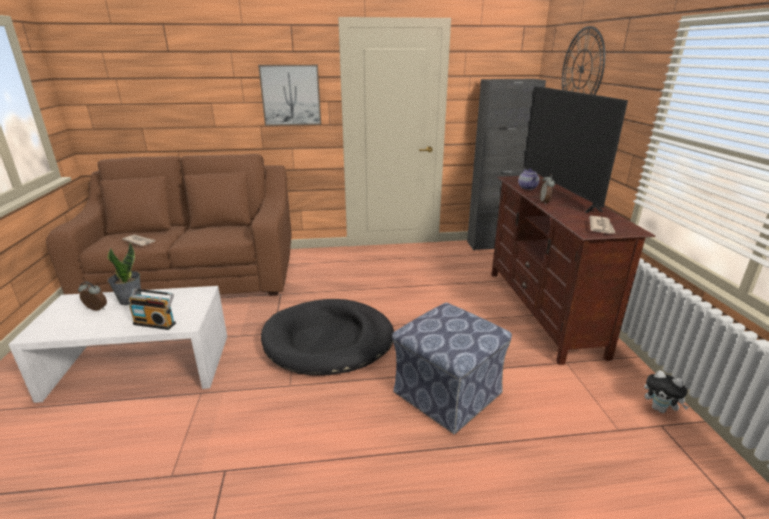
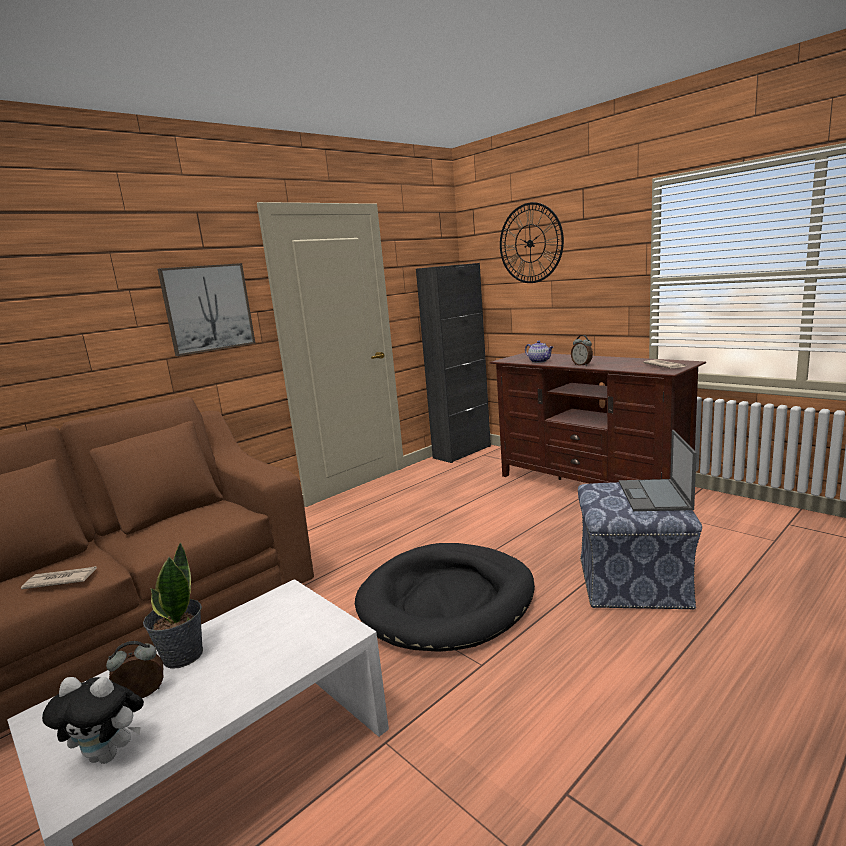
camera: 35 degrees left, 10 degrees down
(156, 323) = (293, 655): radio -> none
(465, 334) = (654, 496): none -> laptop
(558, 192) = (570, 358): television -> none
(660, 409) = (770, 514): plush toy -> plush toy (109, 754)

